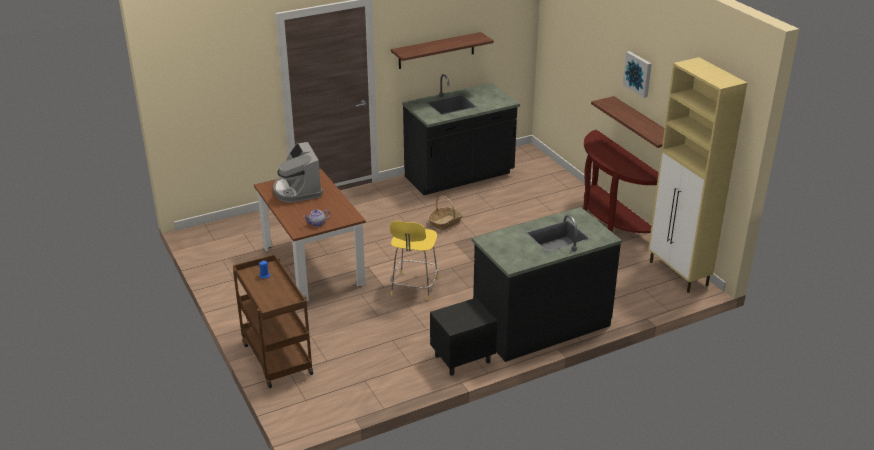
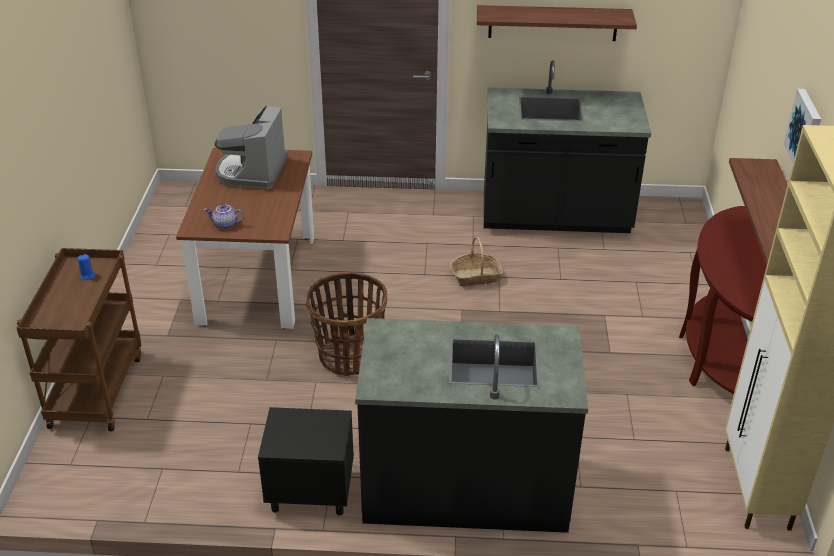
camera: 30 degrees right, 5 degrees up
(414, 287) = (349, 356): yellow stool -> basket

